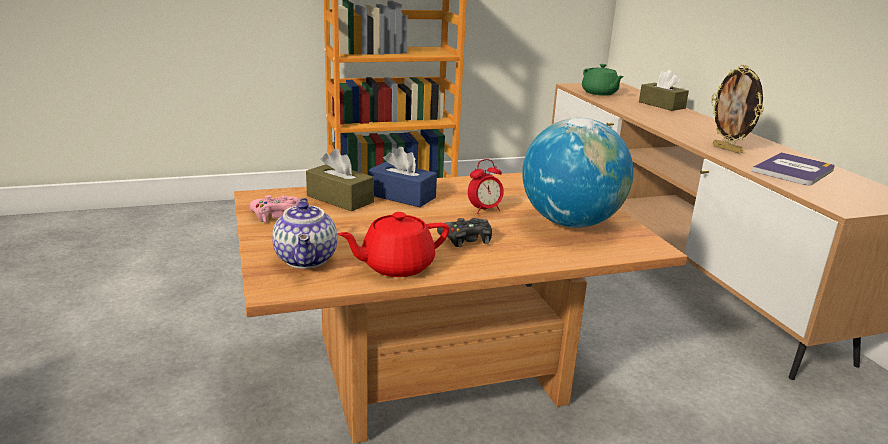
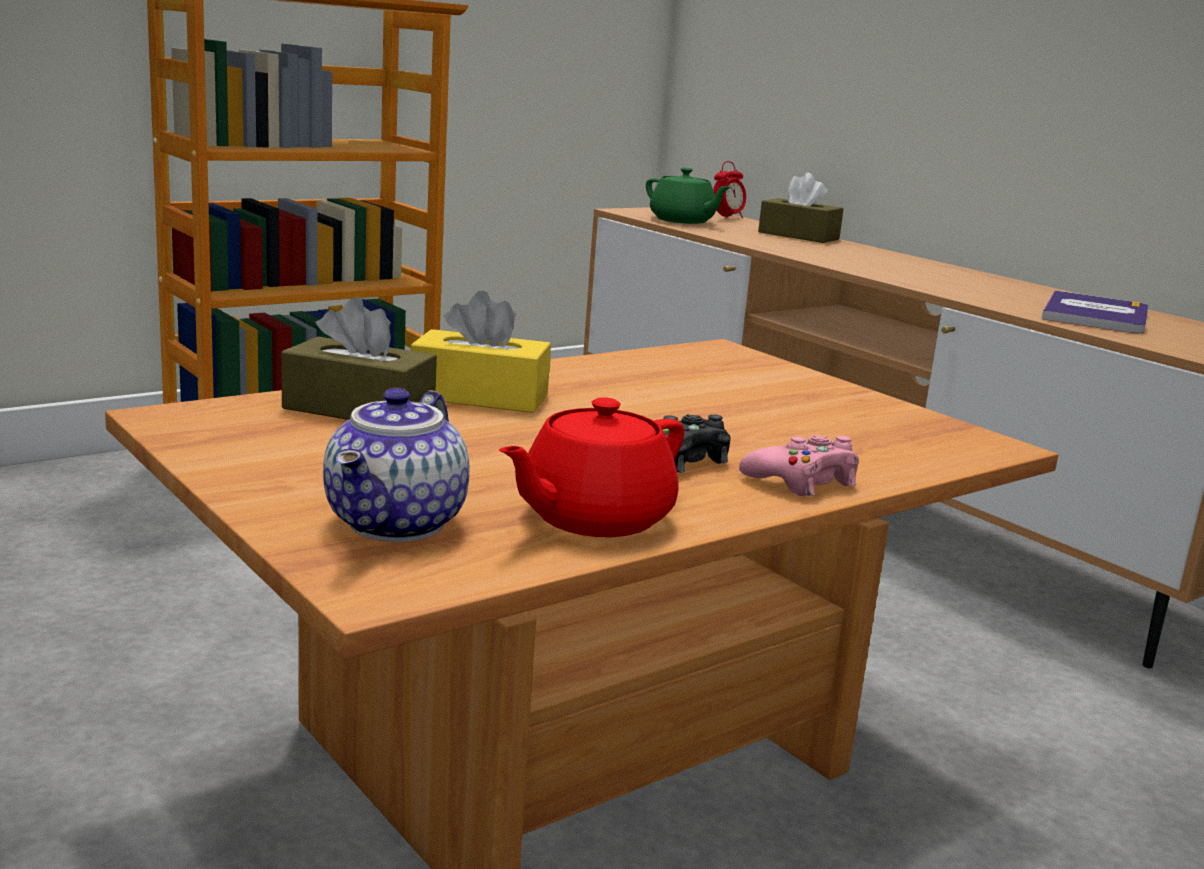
camera: 20 degrees left, 5 degrees down
(277, 215) = (249, 448): pink game controller -> pink game controller (802, 481)
(307, 260) = (398, 525): teapot -> teapot turned 45 degrees clockwise
(402, 196) = (479, 396): blue tissue box -> yellow tissue box
(484, 210) = (658, 409): alarm clock -> alarm clock (727, 218)
(570, 223) = (825, 419): globe -> none
(728, 149) = (970, 291): picture frame -> none

